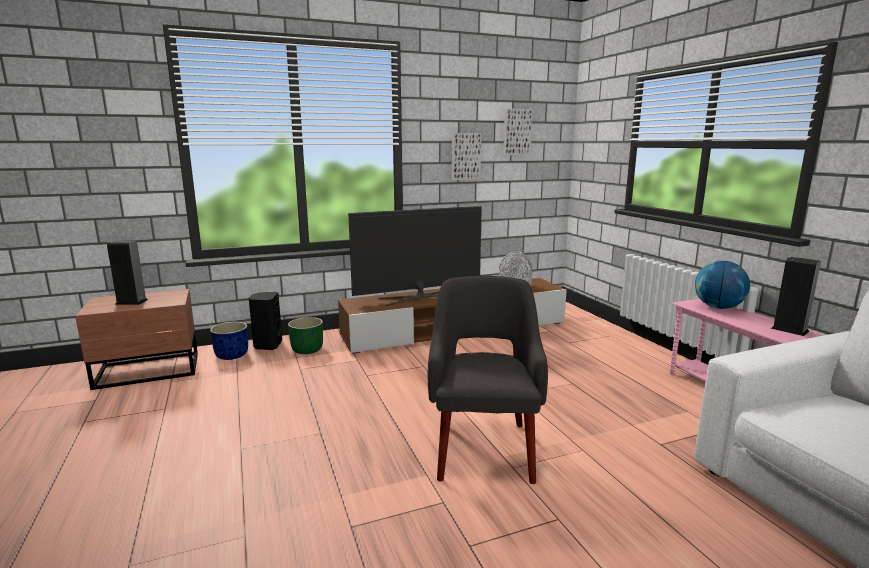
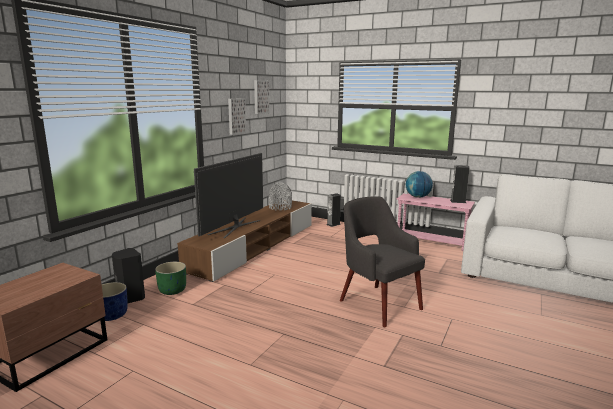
camera: 40 degrees left, 0 degrees up
(131, 302) = (33, 287): speaker -> speaker (333, 224)

